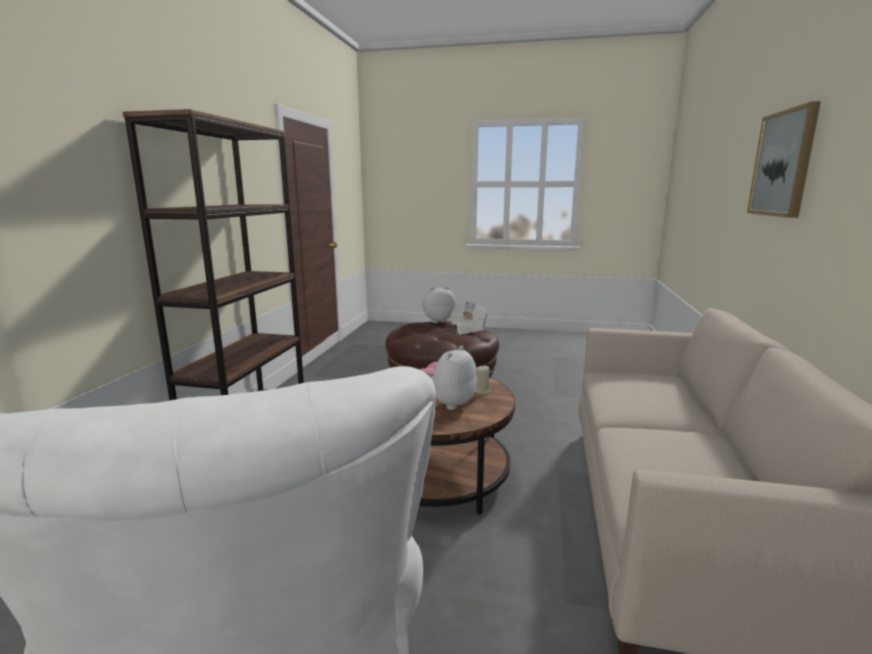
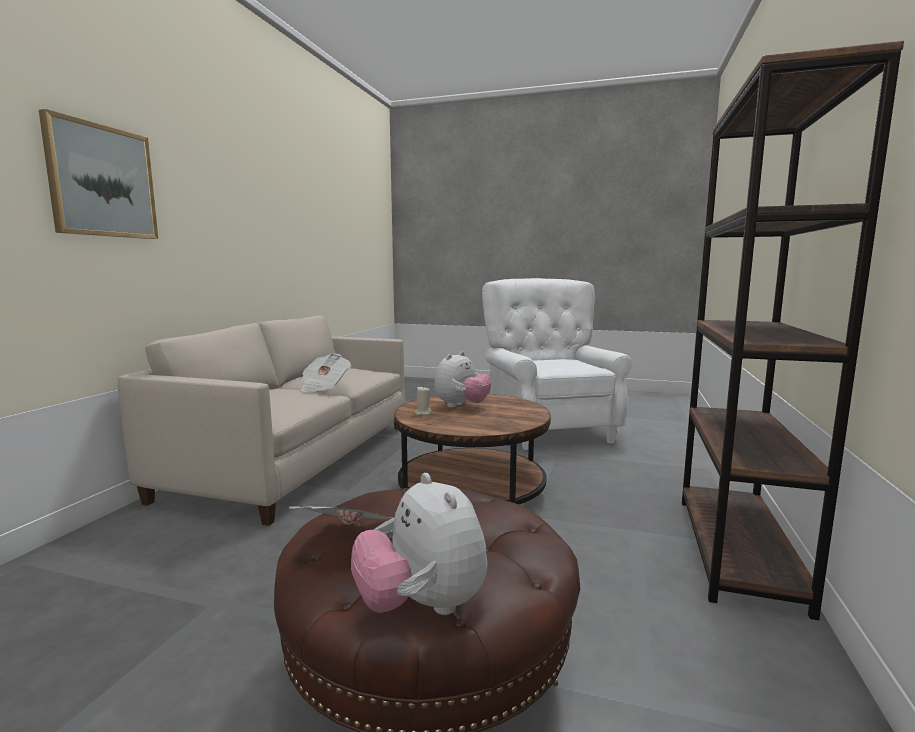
camera: 175 degrees left, 5 degrees down
(437, 320) = (421, 606): plush toy -> plush toy turned 75 degrees clockwise
(635, 414) = (324, 387): none -> newspaper

